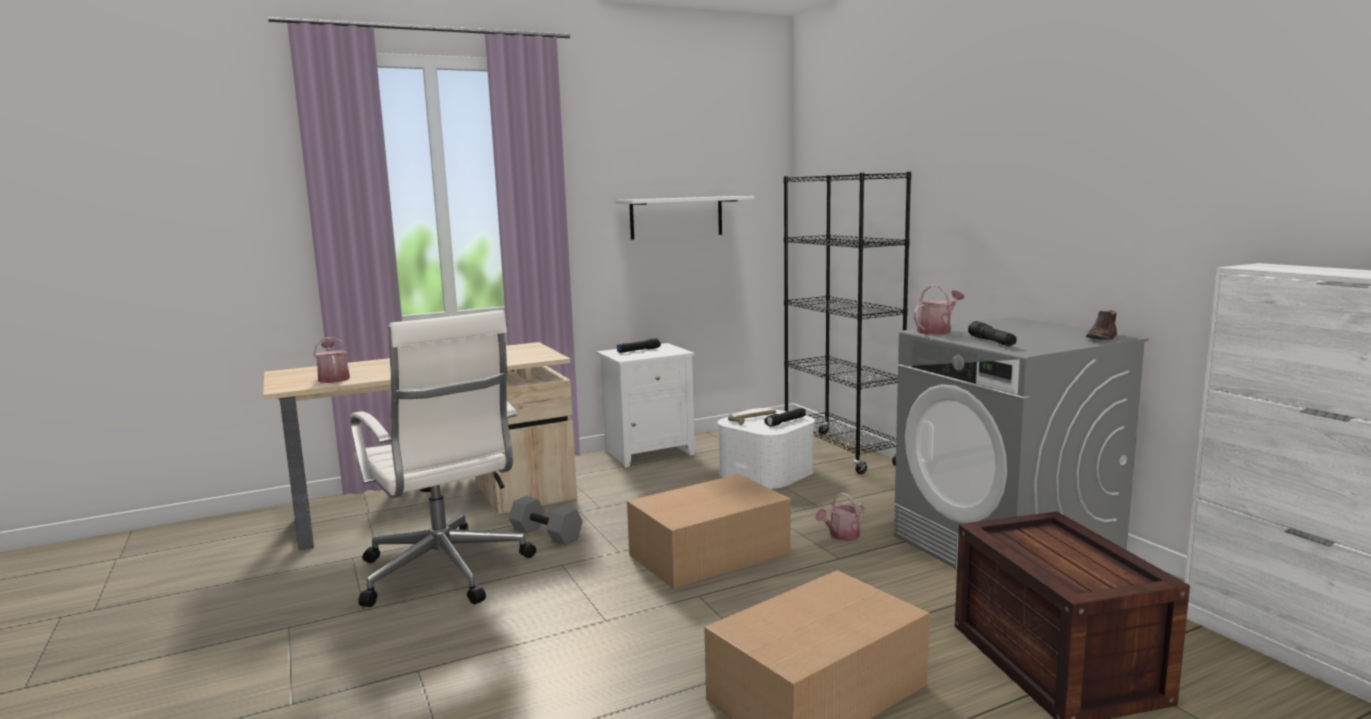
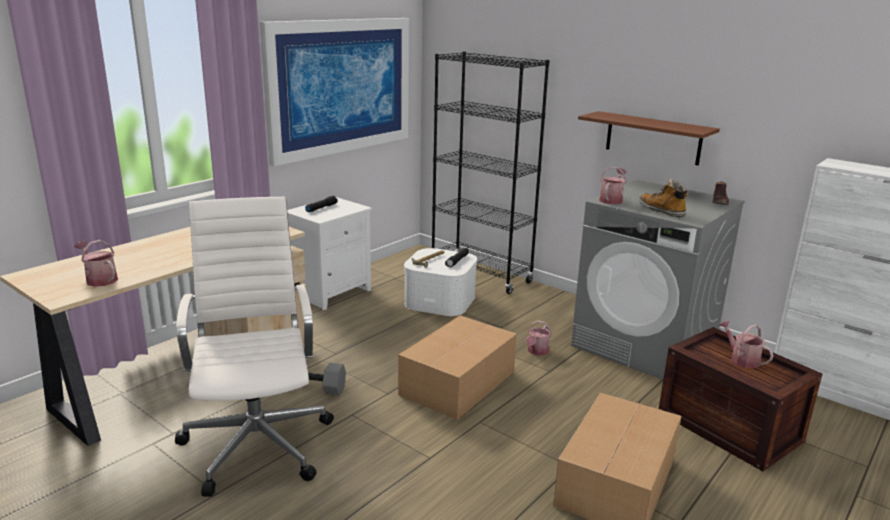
camera: 25 degrees left, 10 degrees up
(445, 573) = (258, 442): white office chair -> white office chair turned 135 degrees counterclockwise
(676, 217) = (340, 86): white shelf -> picture
(991, 342) = (662, 211): black flashlight -> boot
(1031, 259) = (653, 138): none -> brown shelf
(1067, 552) = (741, 359): none -> watering can

